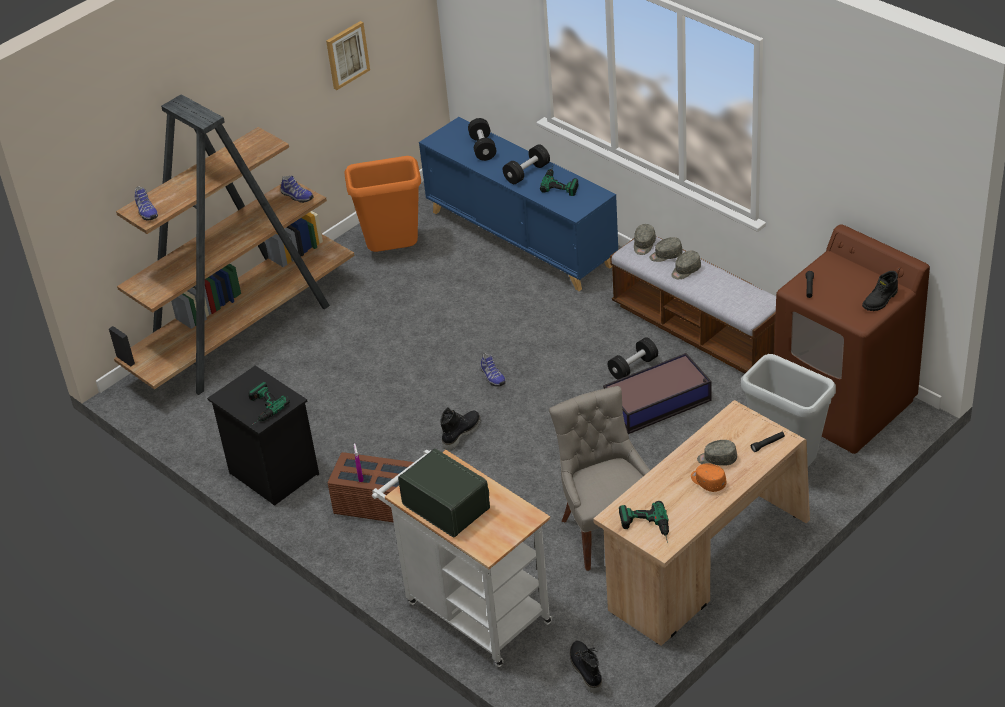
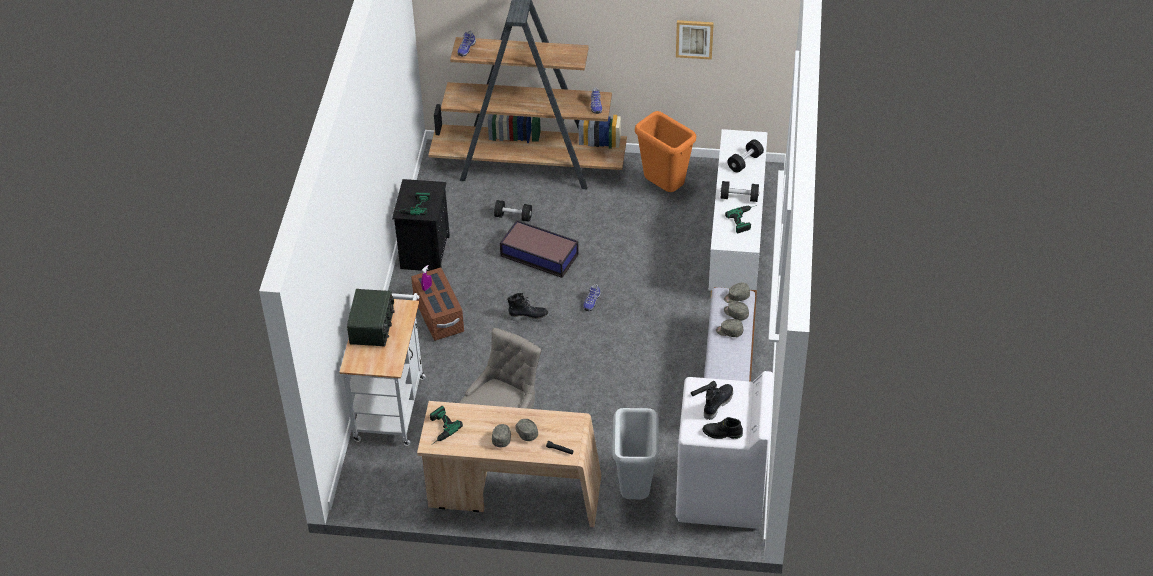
camera: 50 degrees right, 5 degrees up
(521, 239) = (736, 241): blue cabinet -> white cabinet
(585, 670) = (383, 482): black boot -> black boot (717, 404)
(633, 367) = (661, 365): black dumbbell -> black dumbbell (513, 216)
(659, 402) = (640, 395): storage box -> storage box (540, 256)
(707, 482) = (502, 437): orange cap -> grey cap
(844, 405) = (721, 493): brown washing machine -> white washing machine

